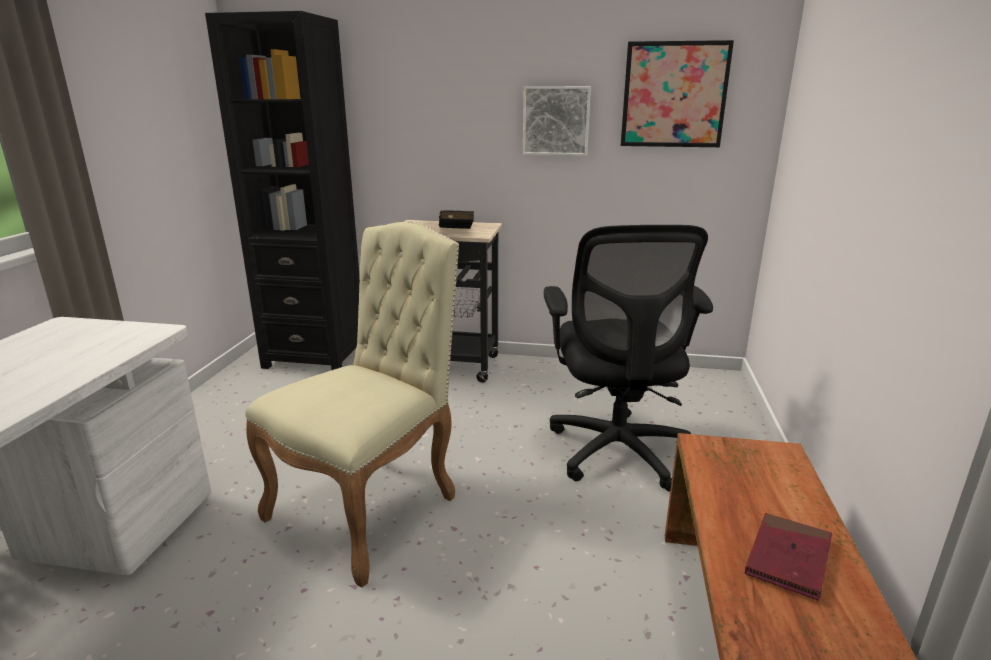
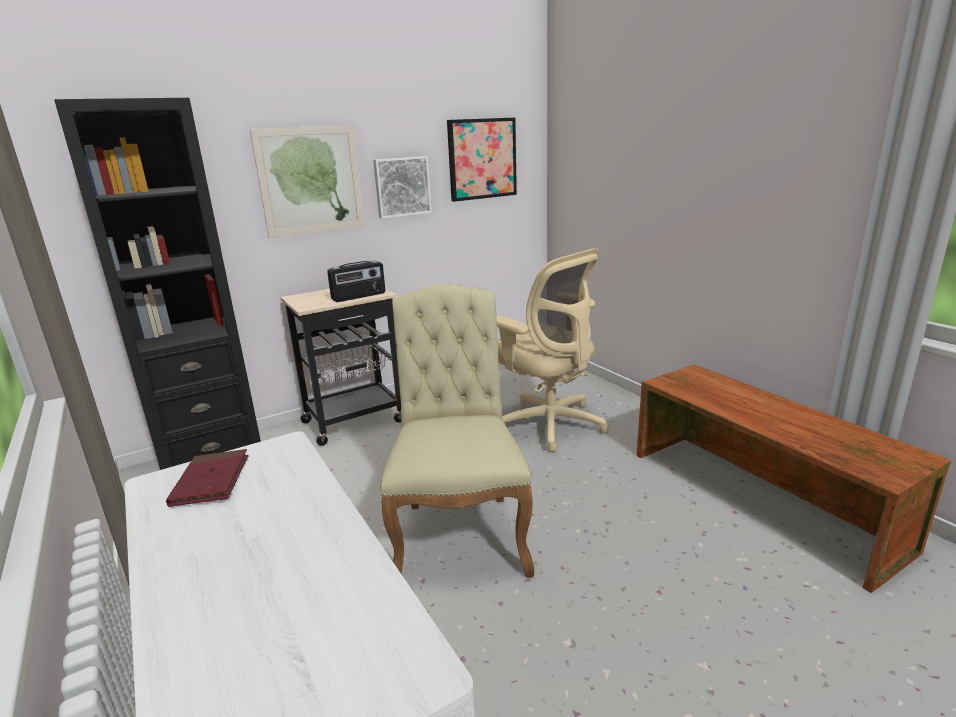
camera: 40 degrees left, 0 degrees up
(453, 104) = (311, 181): none -> picture
(455, 233) = (359, 296): black book -> radio
(614, 445) = (544, 423): black office chair -> beige office chair
(788, 558) = (769, 411): red book -> red book (211, 481)

